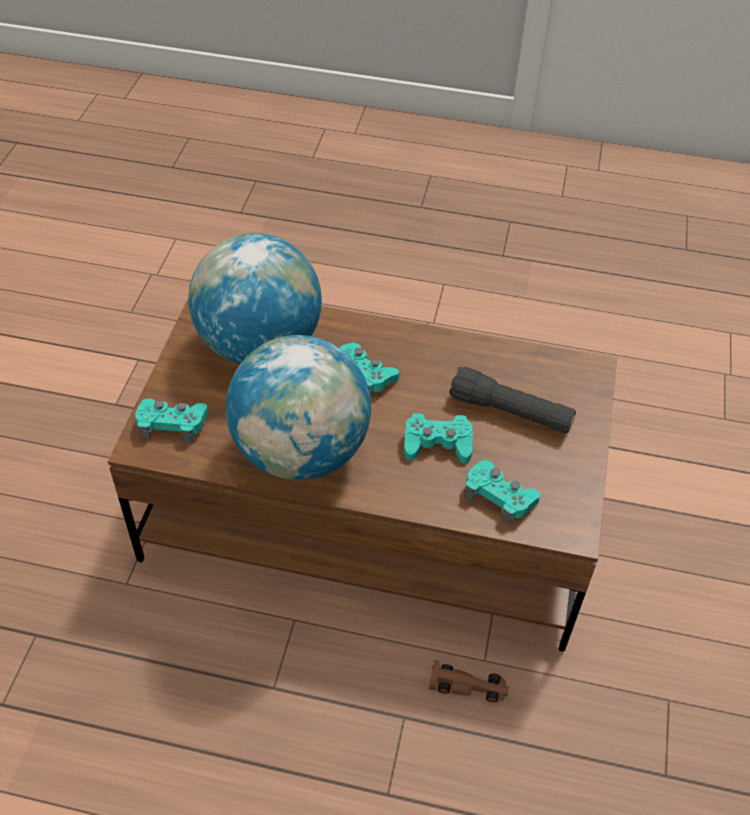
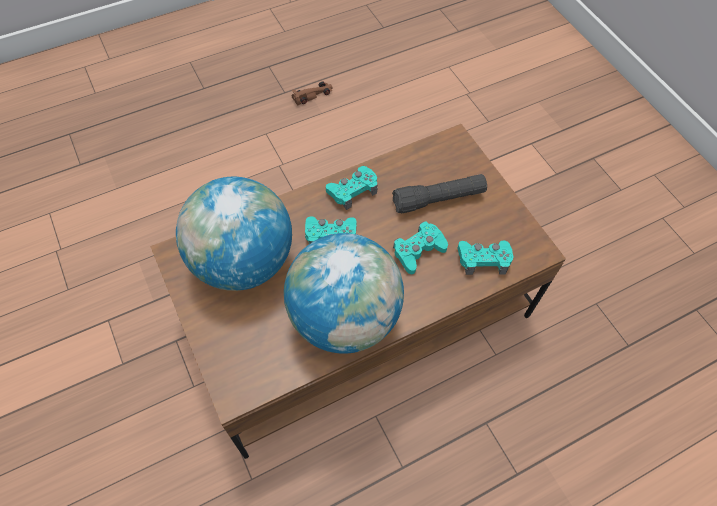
camera: 40 degrees left, 10 degrees up
(172, 424) = (240, 362): turquoise game controller -> turquoise game controller (352, 190)
(468, 686) = (501, 376): brown toy car -> brown toy car (313, 95)

